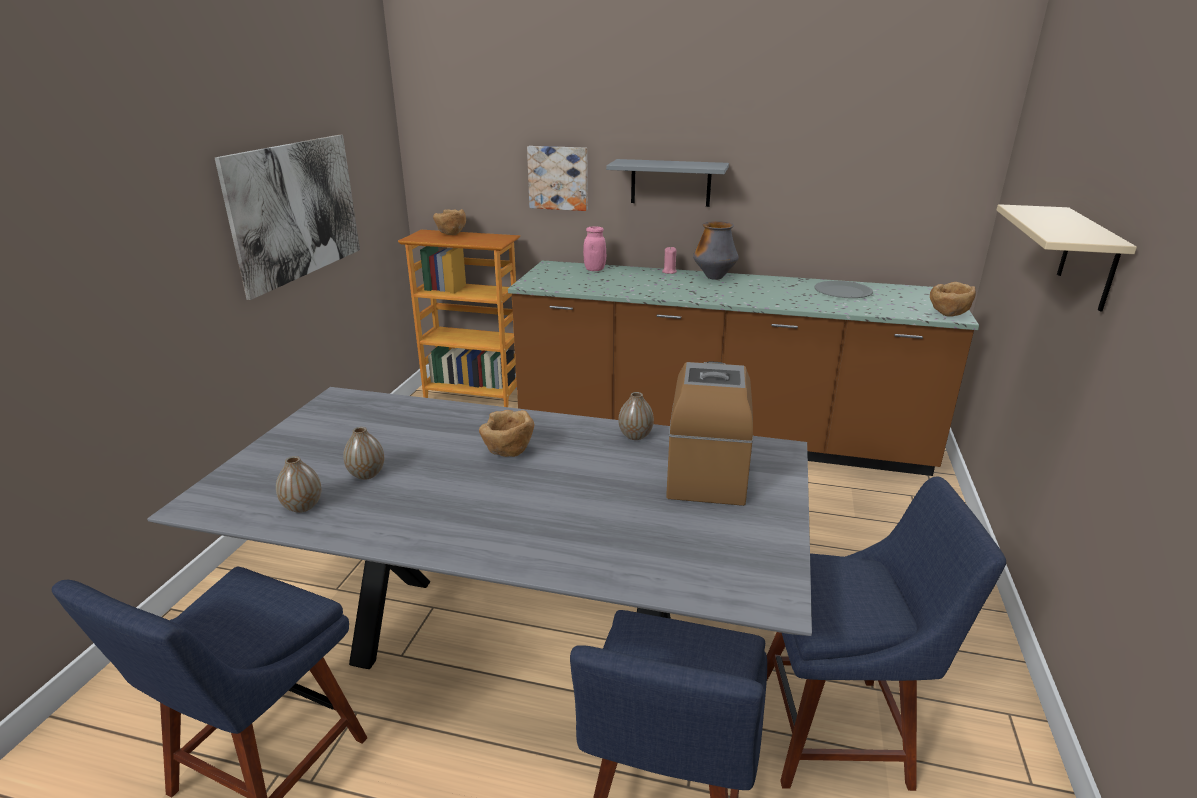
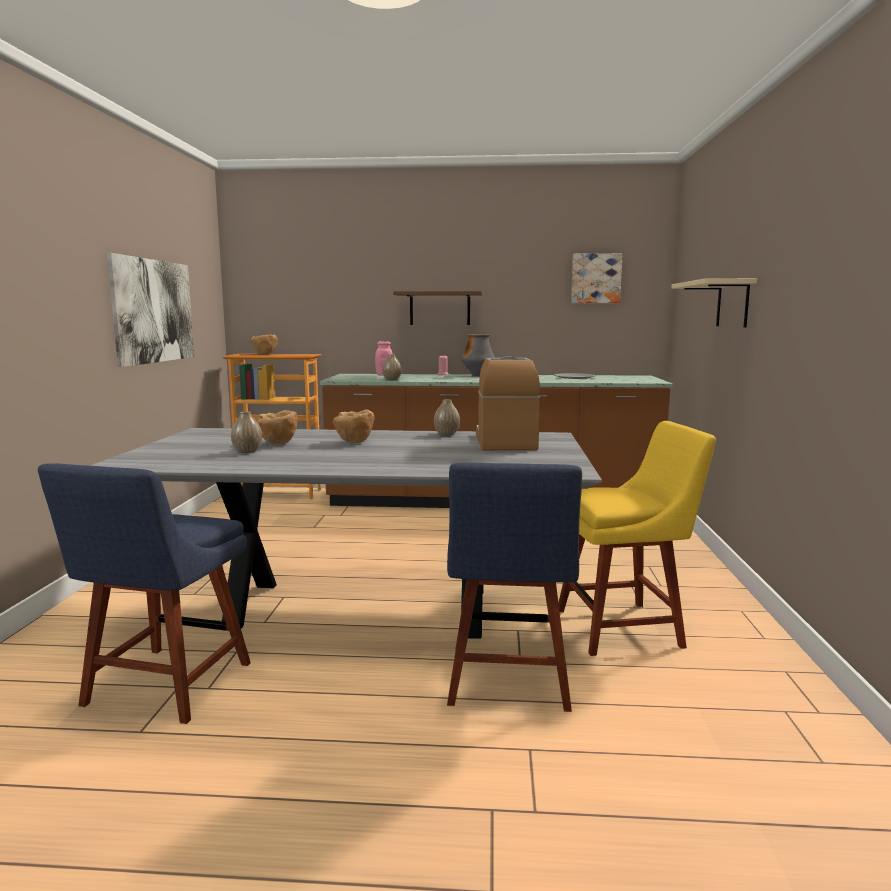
camera: 10 degrees left, 15 degrees down
(302, 506) = (204, 462): vase -> vase (392, 380)
(558, 178) = (353, 308): picture -> picture (596, 278)
(670, 183) = (440, 308): grey shelf -> brown shelf
(839, 730) = (624, 627): blue chair -> yellow chair
(948, 315) = (651, 381): brown bowl -> brown bowl (278, 443)

